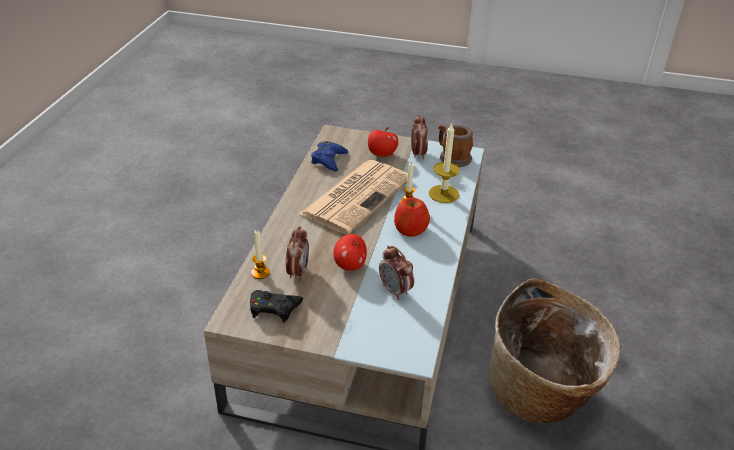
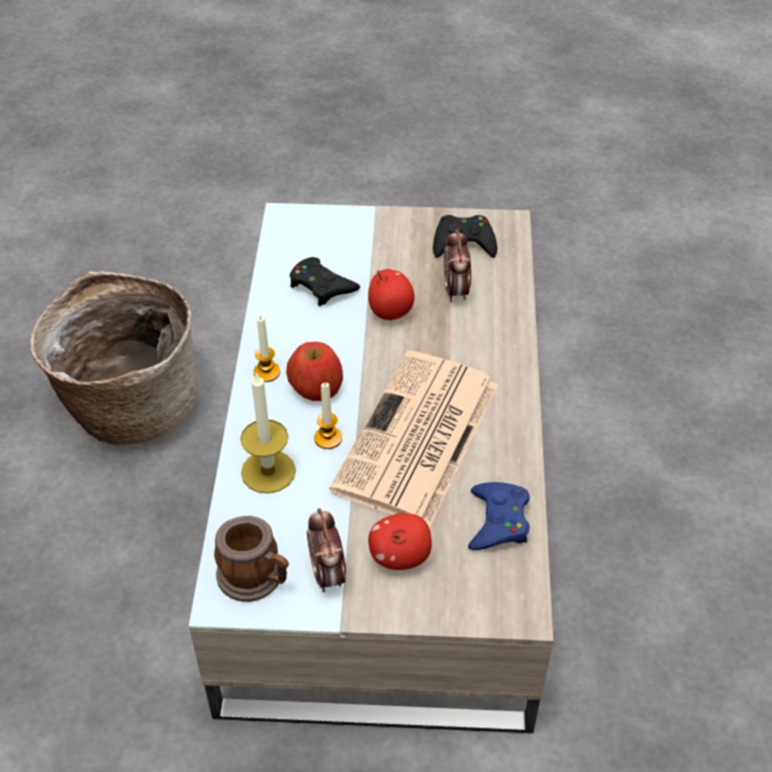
camera: 170 degrees right, 10 degrees up
(260, 273) = (504, 283): candle -> candle (267, 372)
(395, 291) = (321, 286): alarm clock -> black game controller

